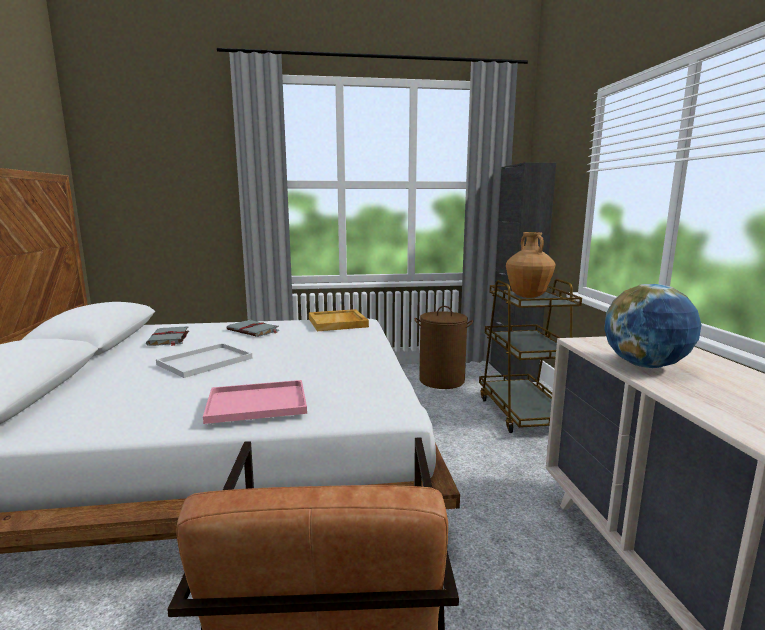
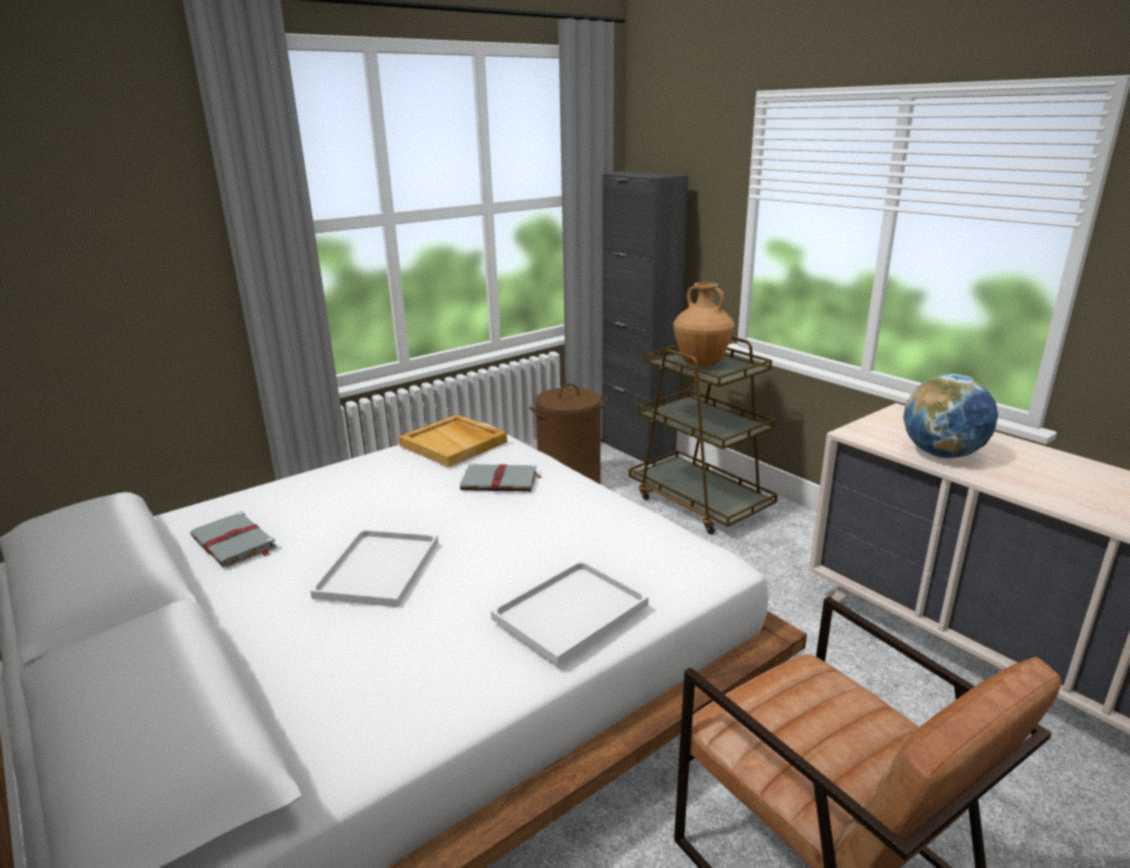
camera: 30 degrees left, 10 degrees up
(253, 330) = (352, 490): grey book -> grey book (501, 481)
(255, 404) = (569, 613): pink tray -> white tray

